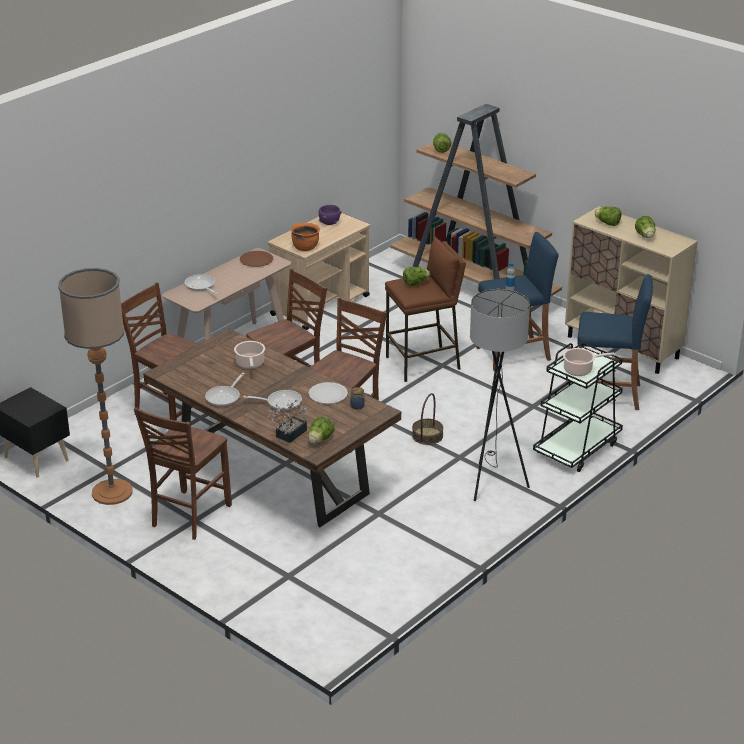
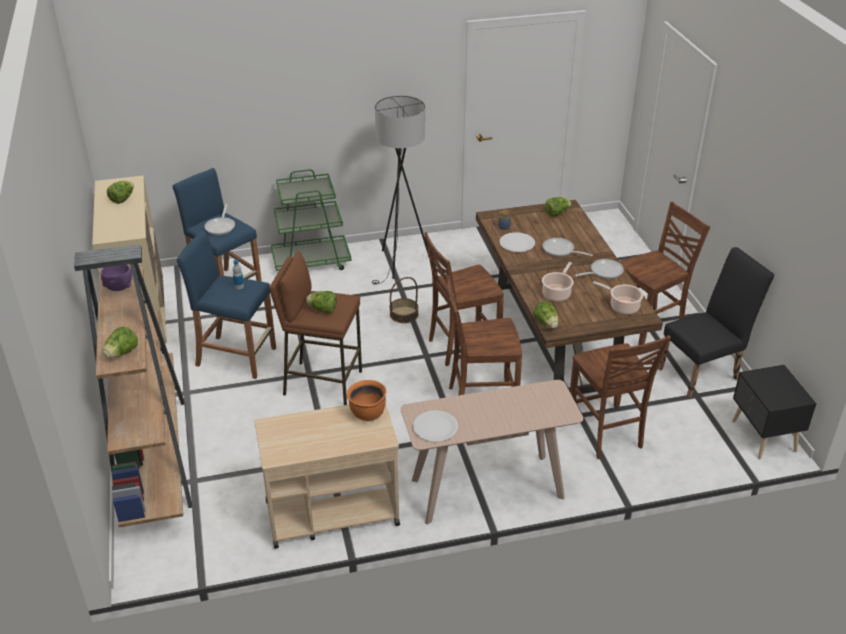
camera: 145 degrees left, 5 degrees up
(112, 492) = (703, 372): floor lamp -> black chair
(201, 286) = (530, 413): frying pan -> frying pan (221, 226)
(256, 260) = (435, 427): brown plate -> white plate
(288, 435) = (577, 225): potted plant -> none
(329, 223) = (296, 443): purple bowl -> purple bowl (119, 287)
(577, 448) = (311, 261): black cart -> green cart
(580, 370) = (312, 189): cooking pot -> cooking pot (622, 306)
(607, 223) = (124, 223): lettuce -> lettuce (546, 324)

